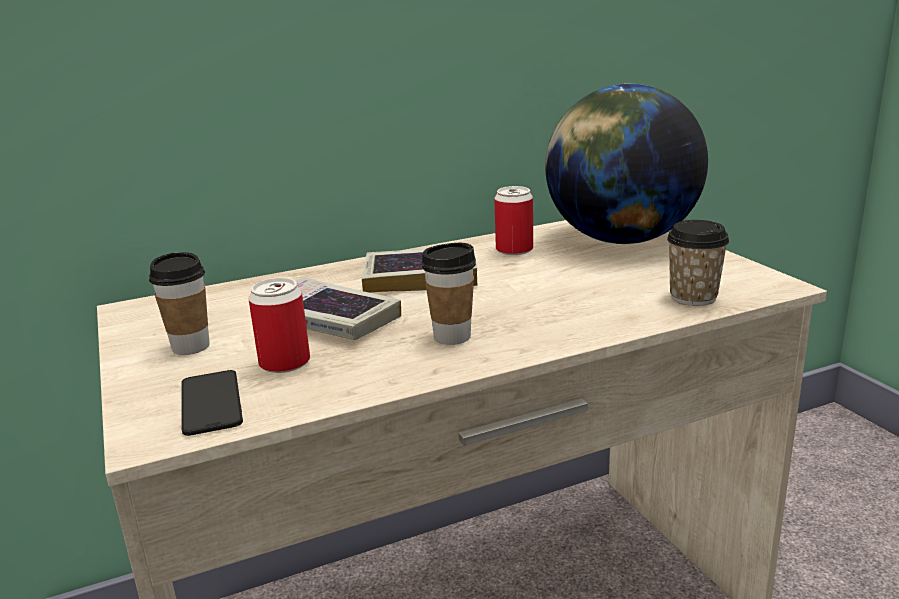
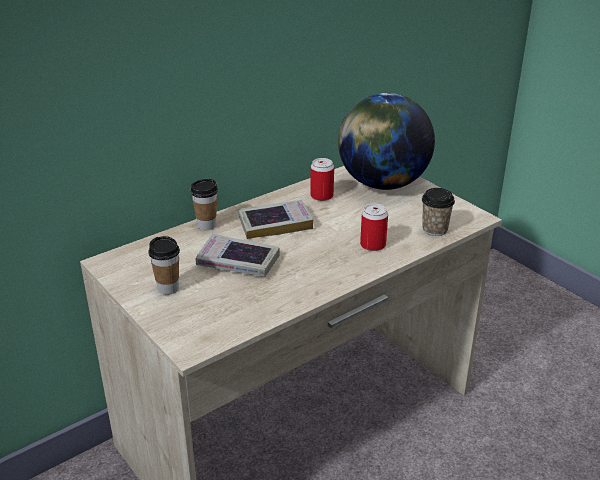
camera: 15 degrees left, 10 degrees up
(211, 403) = (208, 325): phone -> none
(284, 363) = (231, 295): can -> can (373, 245)
(452, 337) = (315, 268): cup -> cup (206, 225)

